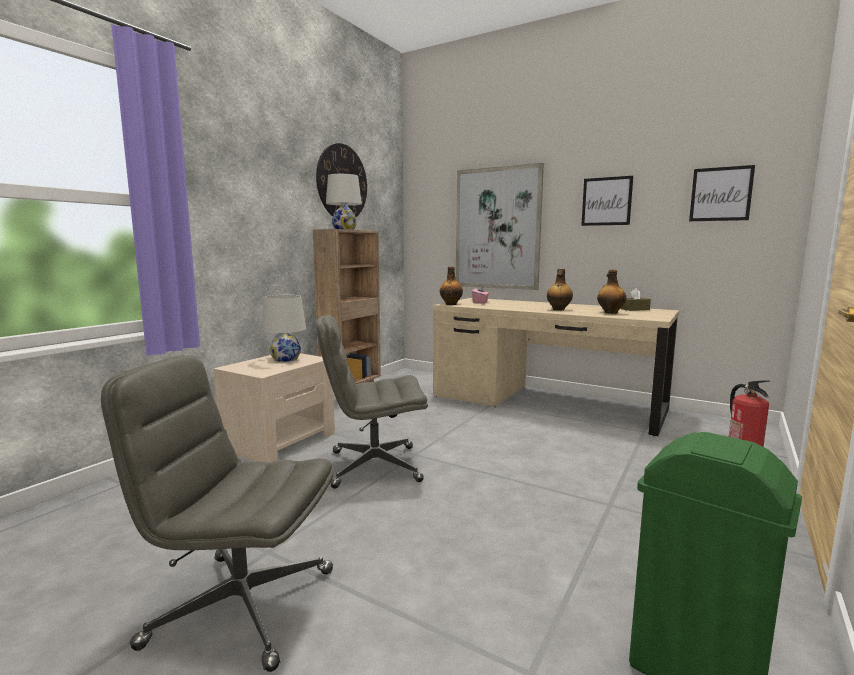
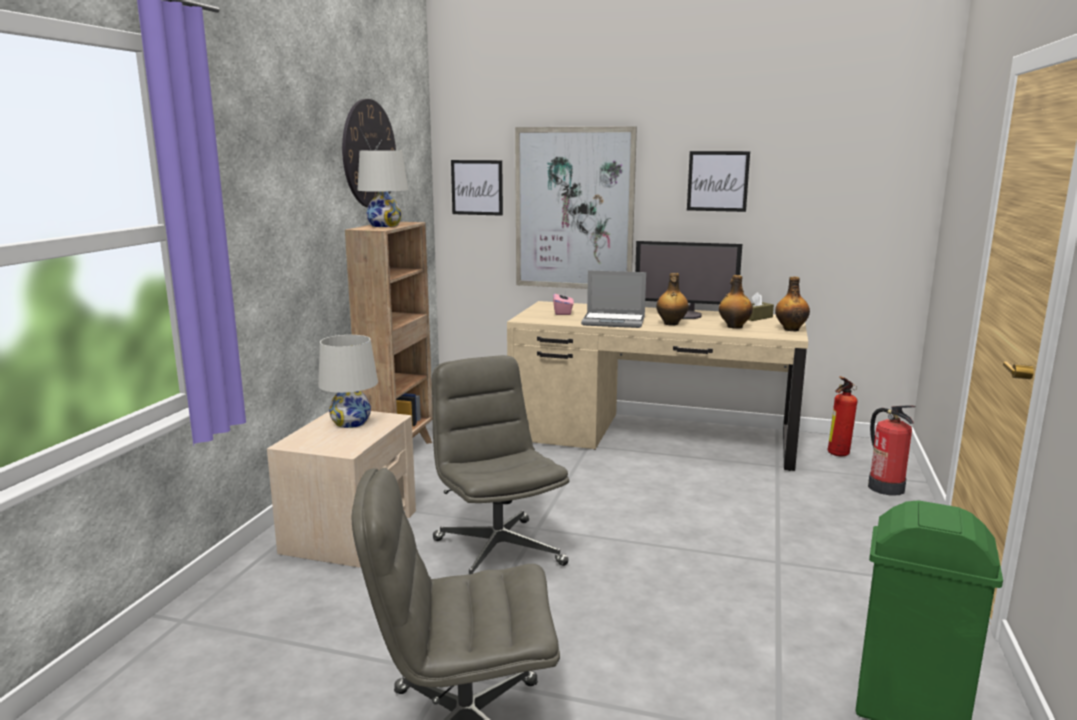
camera: 15 degrees left, 5 degrees up
(373, 466) = (497, 551): grey office chair -> grey office chair turned 90 degrees clockwise
(451, 304) = (529, 319): bottle -> bottle (791, 329)
(514, 307) = (614, 321): none -> laptop
(575, 306) = (685, 315): none -> monitor
(703, 428) = (836, 454): none -> fire extinguisher
(721, 194) = (850, 180): picture -> picture (477, 187)

